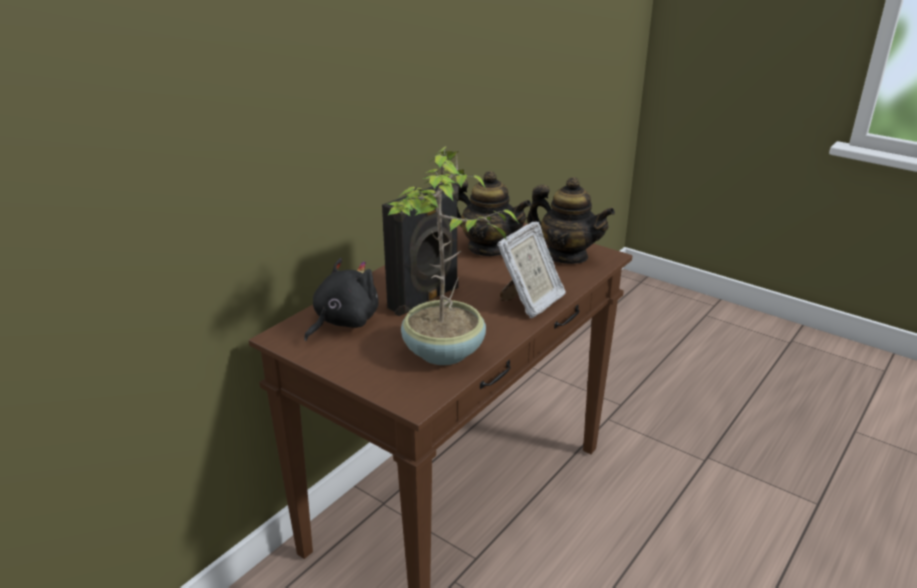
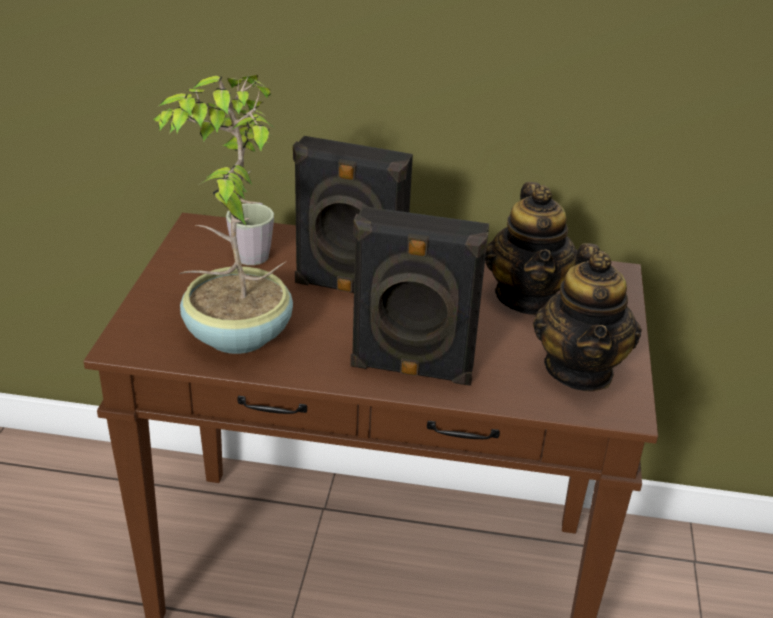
camera: 60 degrees right, 5 degrees up
(343, 322) = (254, 252): black plush toy -> grey mug
(530, 302) = (411, 370): picture frame -> black speaker

